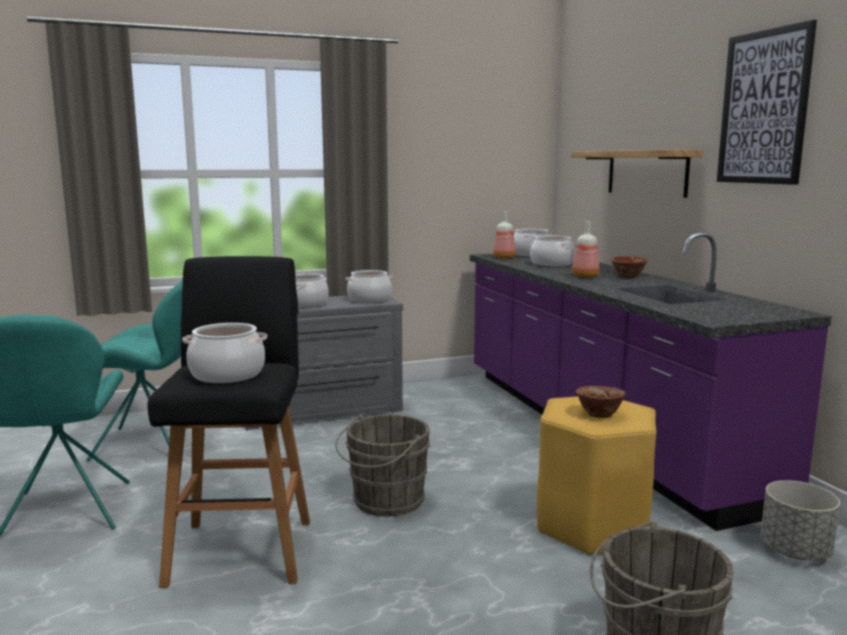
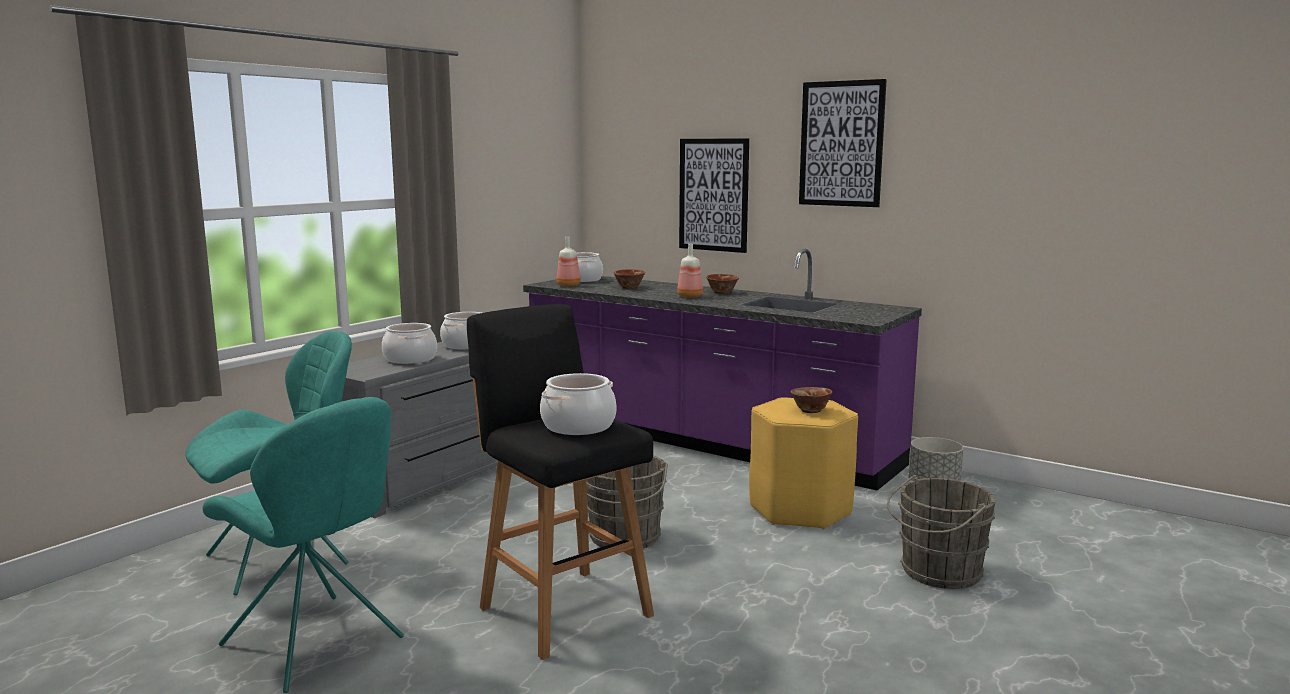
camera: 35 degrees left, 0 degrees up
(552, 264) = (629, 287): cooking pot -> bowl
(646, 173) = (713, 195): shelf -> picture

